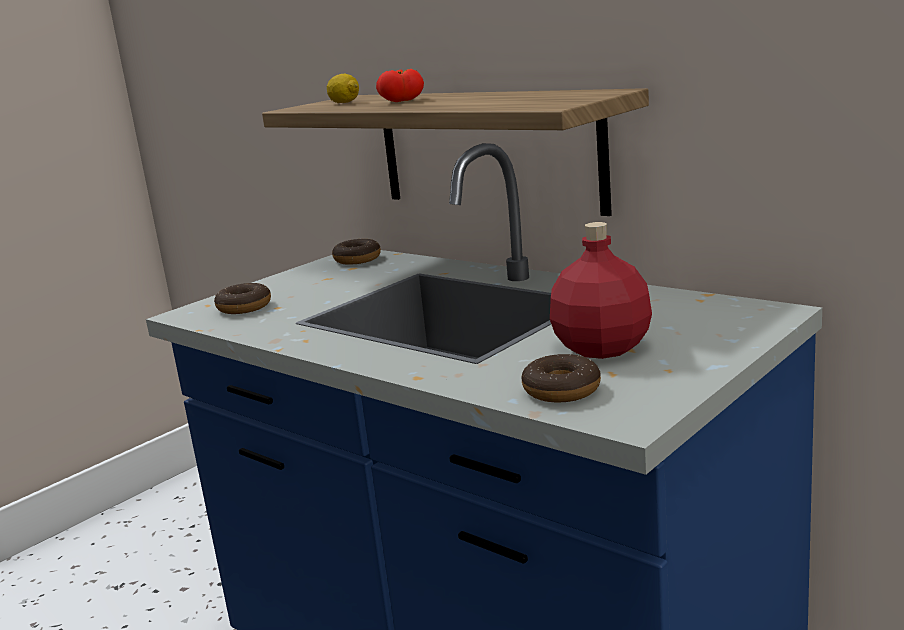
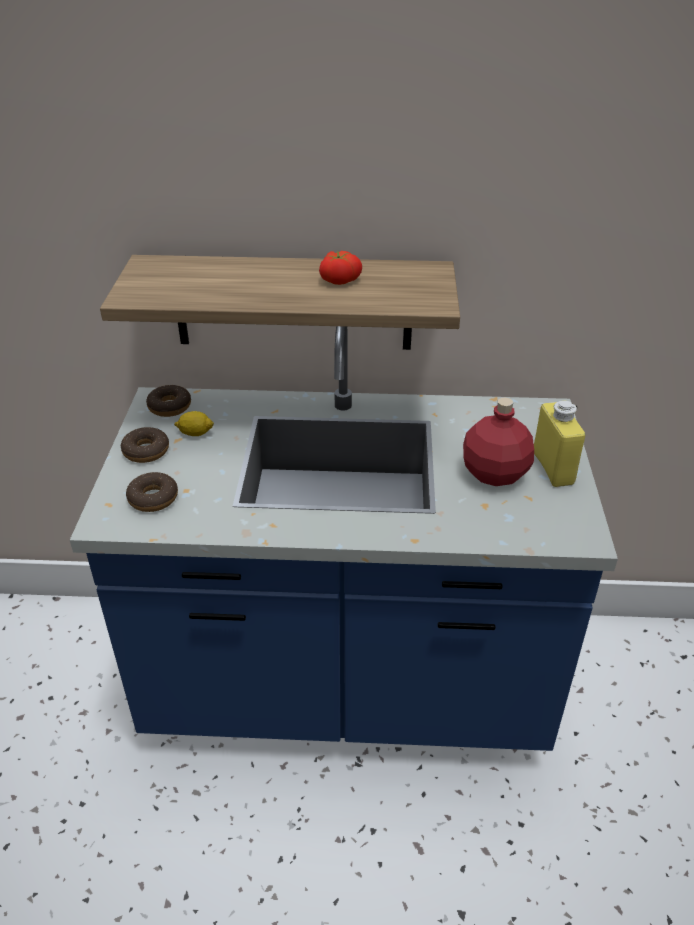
camera: 40 degrees left, 20 degrees up
(344, 102) = (170, 282): lemon -> lemon (195, 433)
(403, 100) = (242, 281): tomato -> tomato (339, 280)
(561, 390) = (519, 523): donut -> donut (146, 451)
(689, 356) = (552, 468): none -> yellow bottle

